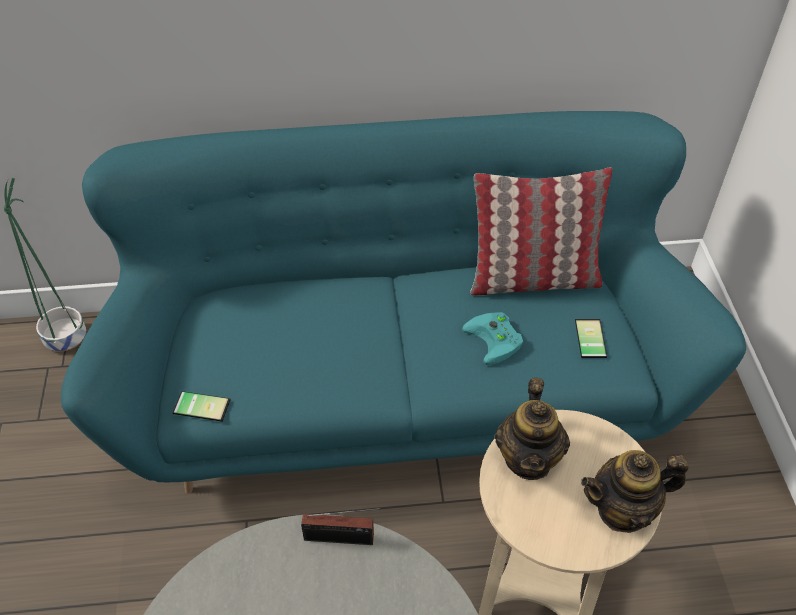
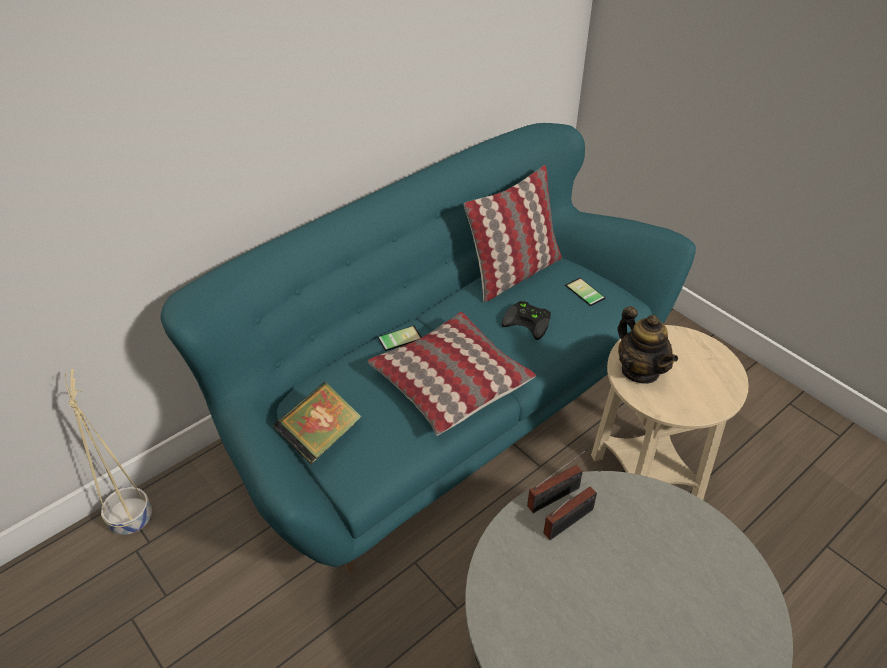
camera: 35 degrees left, 5 degrees down
(66, 336) = (131, 517): green planter -> beige planter
(195, 350) = (321, 437): none -> book
(202, 404) = (364, 471): phone -> phone (399, 337)
(334, 572) = (571, 520): none -> radio
(358, 361) = (450, 382): none -> pillow
(496, 340) = (529, 322): turquoise game controller -> black game controller
(623, 510) = (719, 369): teapot -> none

